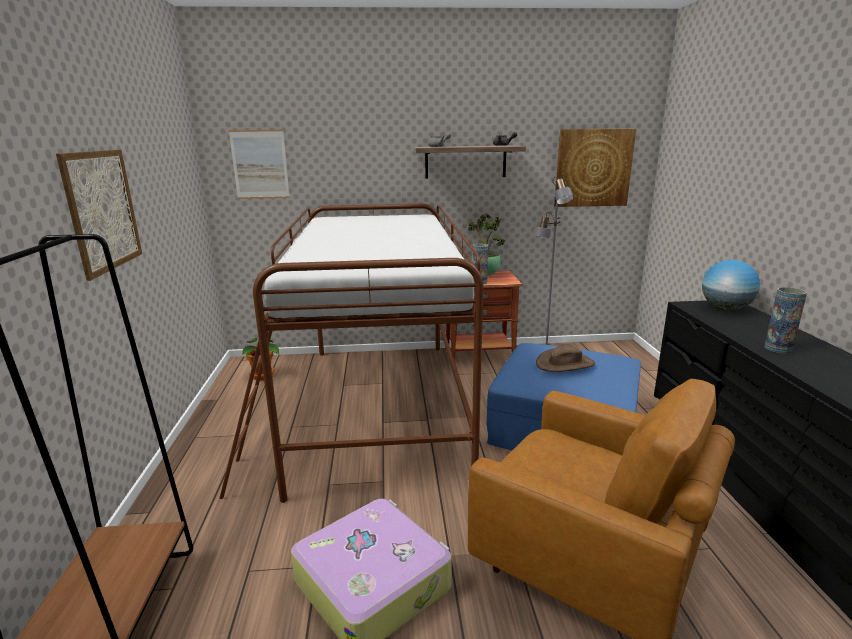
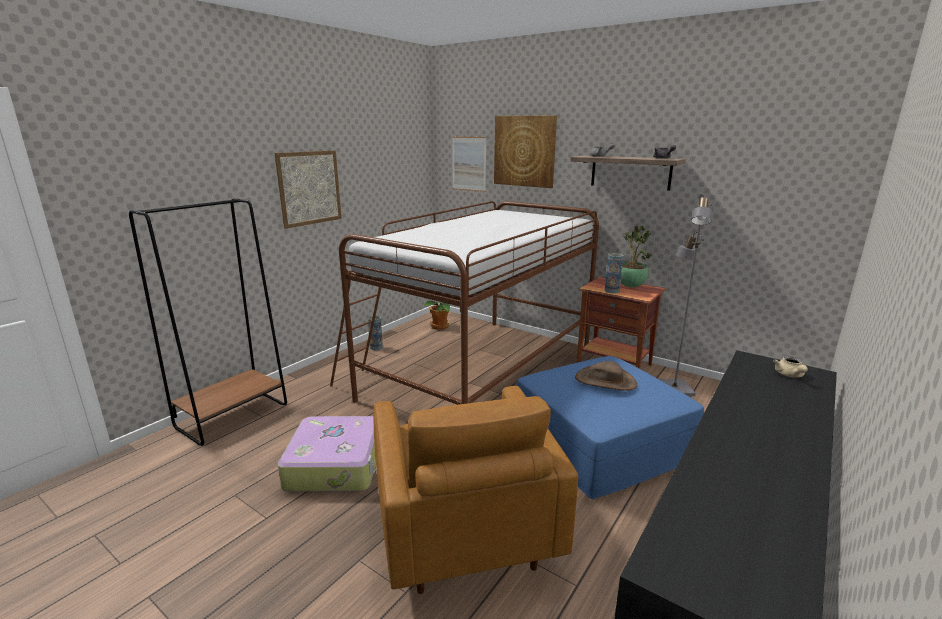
camera: 40 degrees right, 0 degrees up
(593, 168) = (778, 189): picture -> picture (524, 151)
(725, 309) = (790, 375): globe -> beige teapot
(778, 348) = (743, 423): vase -> vase (376, 347)

